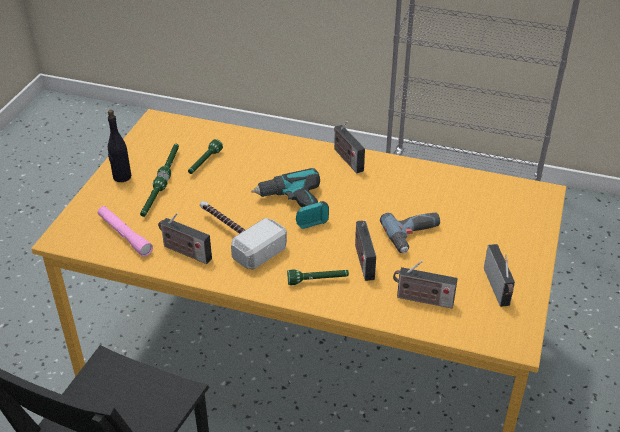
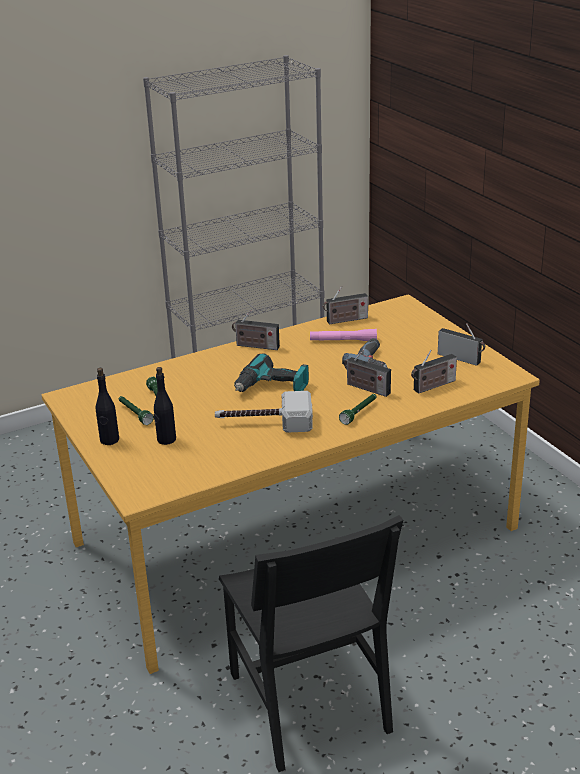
camera: 45 degrees left, 10 degrees down
(124, 235) = (183, 467): pink flashlight -> pink flashlight (343, 341)
(153, 202) = (166, 439): green flashlight -> black bottle
(185, 252) = (246, 450): radio -> radio (345, 320)

